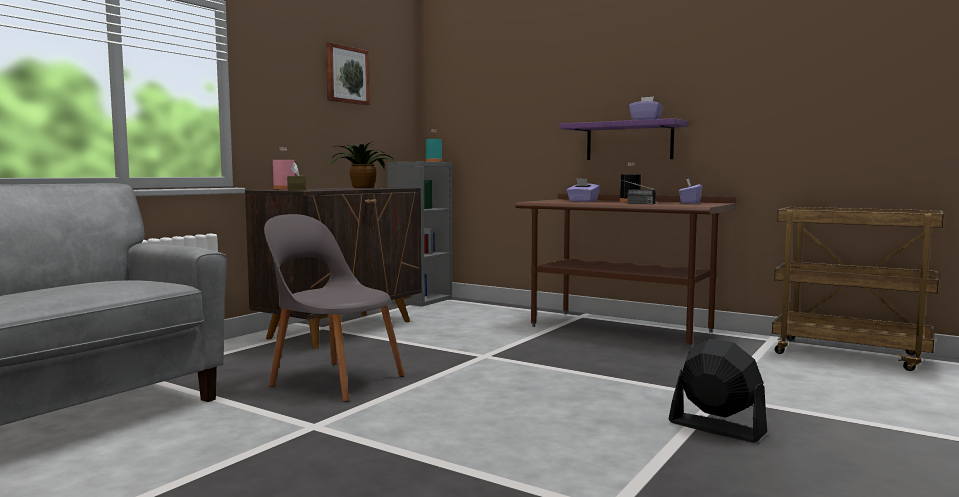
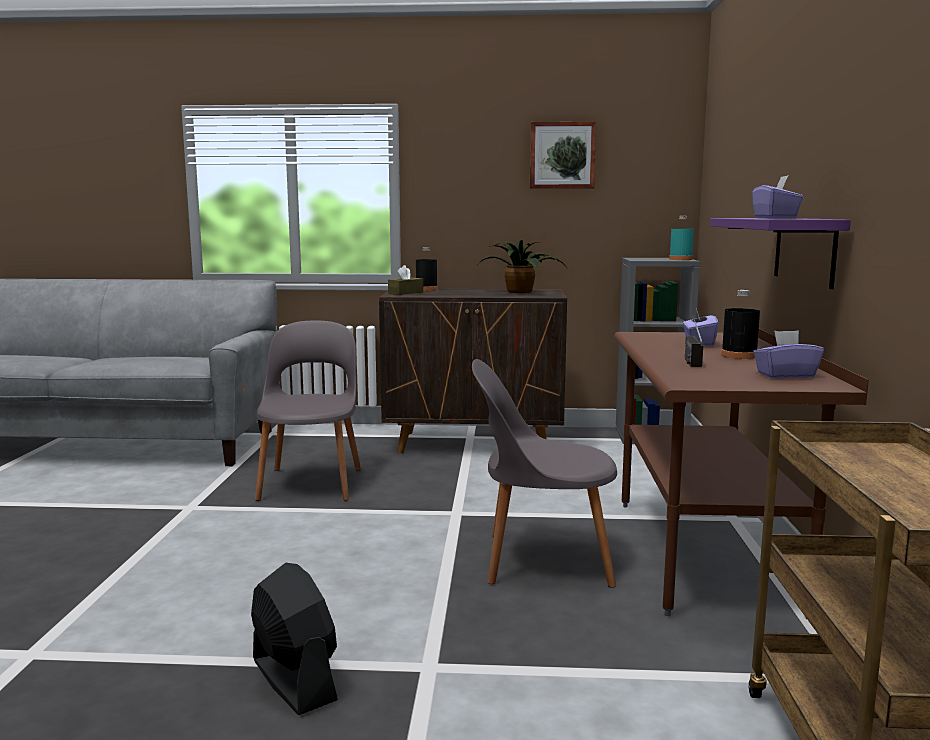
camera: 60 degrees right, 5 degrees up
(284, 189) = (426, 289): pink bottle -> black bottle
(592, 353) = (541, 559): none -> grey chair
(716, 428) = (293, 679): black fan -> black fan turned 45 degrees counterclockwise

